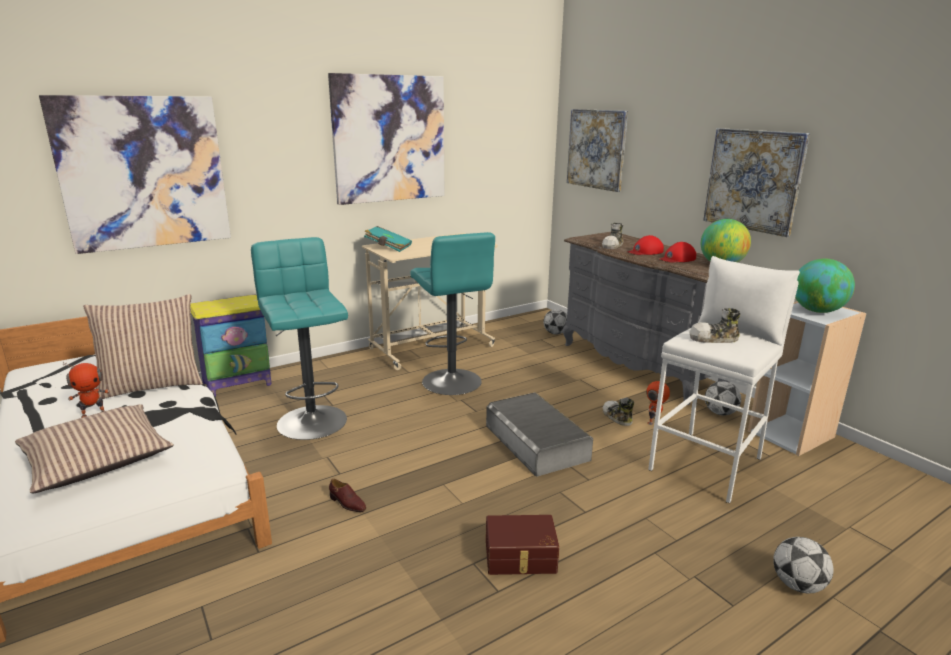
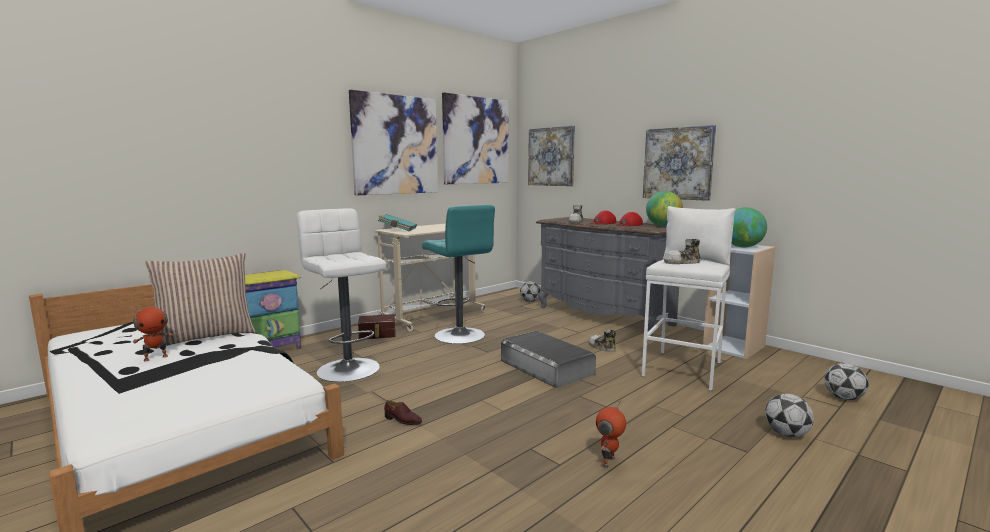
camera: 10 degrees left, 10 degrees down
(97, 459) = (173, 385): pillow -> none
(144, 173) = (193, 160): picture -> picture (476, 141)
(312, 422) = (349, 369): turquoise stool -> white stool
(520, 557) = (568, 440): brown storage box -> brown storage box (377, 334)
(654, 421) = (631, 347): toy robot -> toy robot (609, 462)
(720, 413) = (677, 339): football -> football (843, 398)

